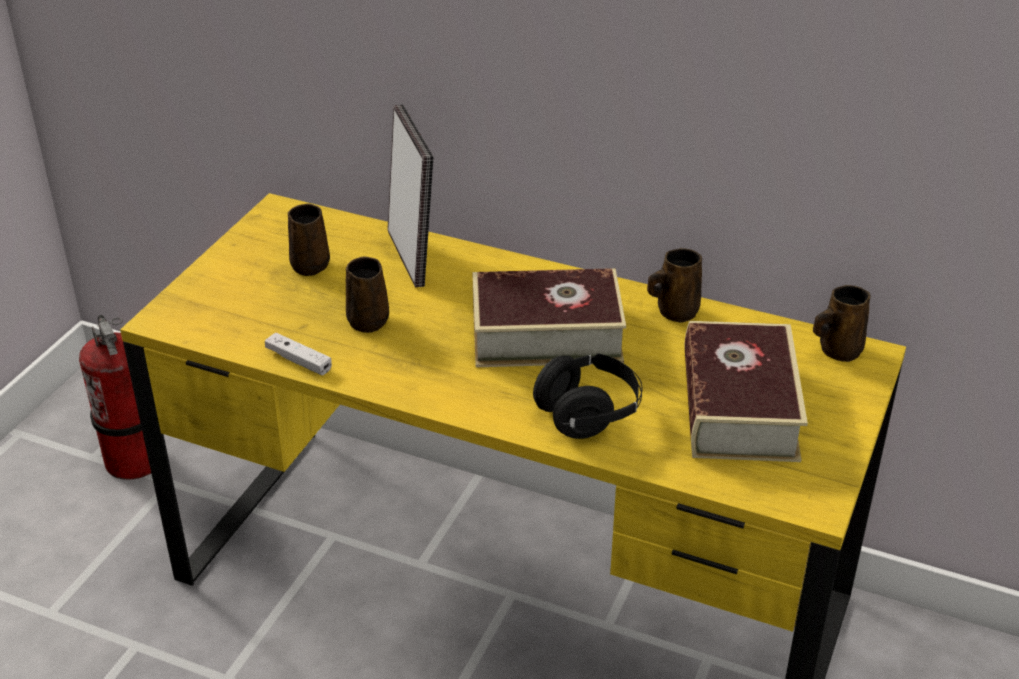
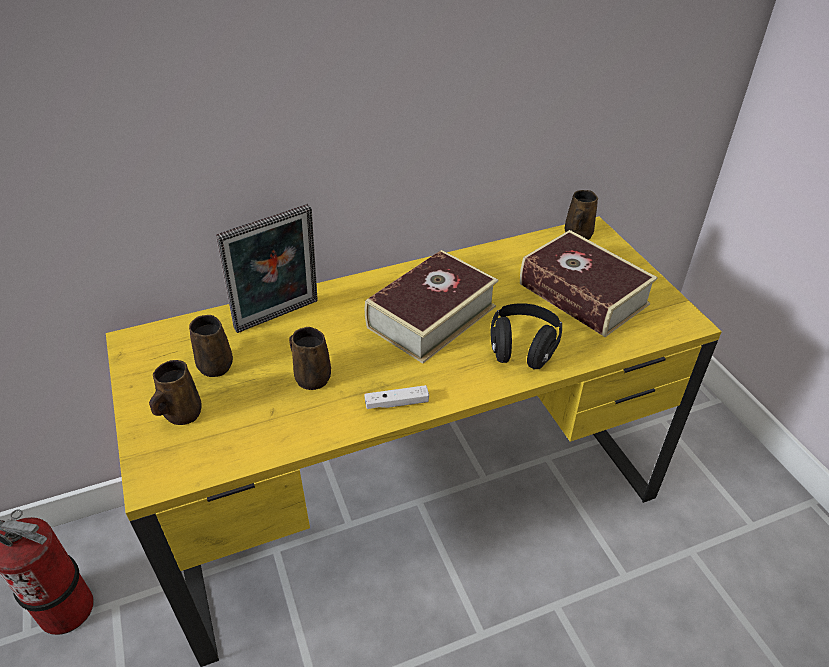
camera: 45 degrees left, 5 degrees up
(298, 361) = (305, 438): white game controller -> white game controller (397, 403)
(412, 257) = (279, 318): picture frame -> picture frame turned 120 degrees clockwise
(675, 312) = (476, 261): brown mug -> brown mug (181, 414)

